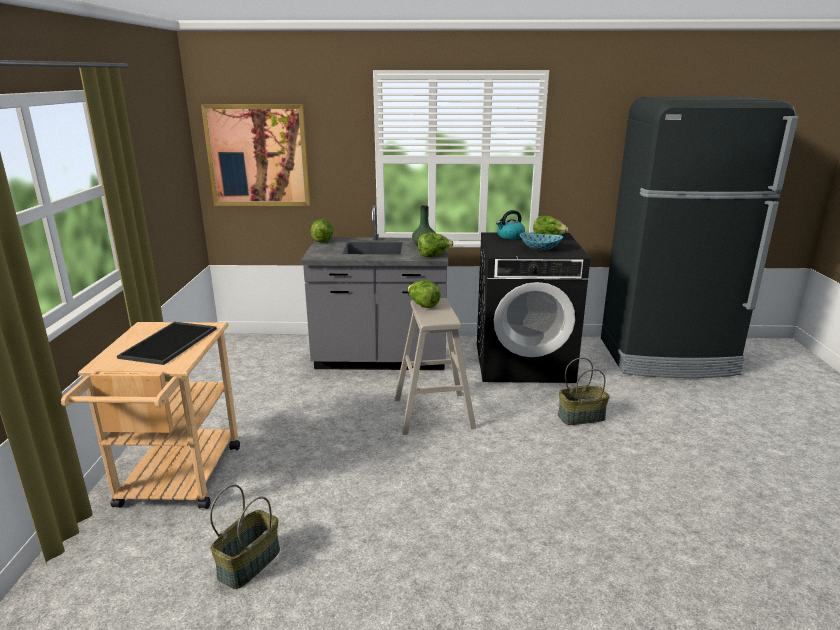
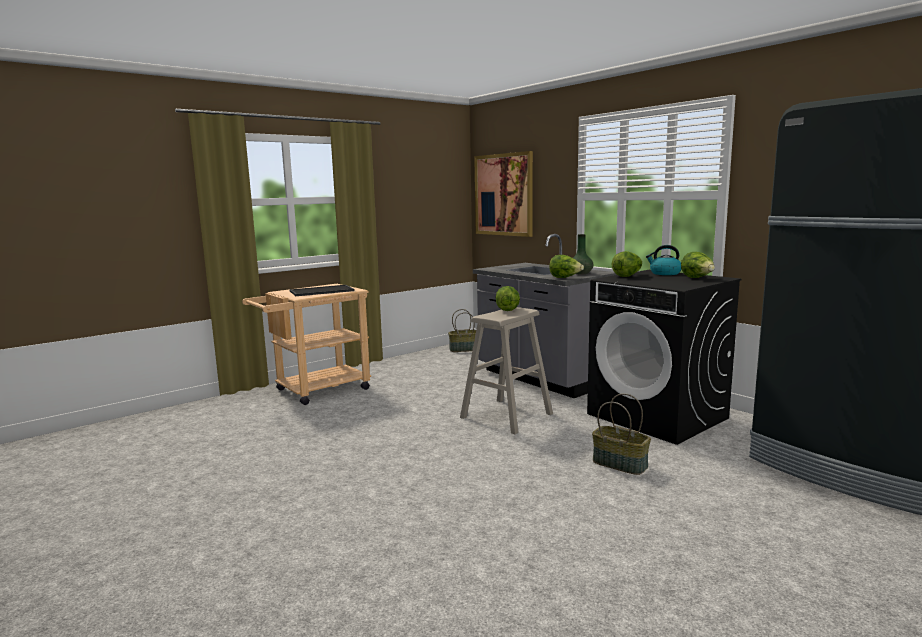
camera: 50 degrees right, 10 degrees down
(249, 562) = (274, 430): basket -> basket (464, 349)
(322, 240) = (521, 264): lettuce -> lettuce (627, 276)
(540, 249) = (658, 281): bowl -> none

